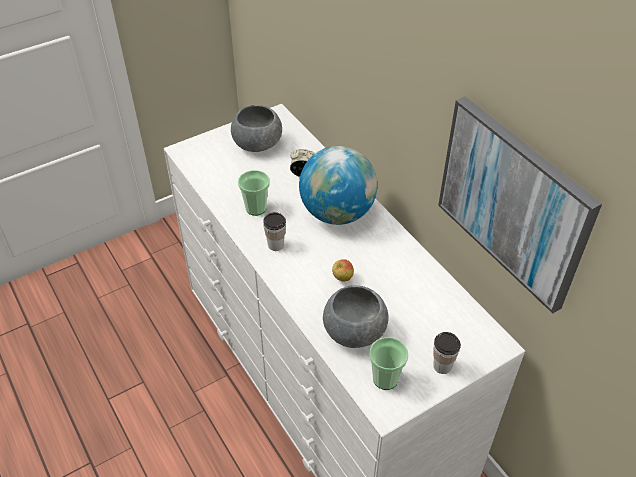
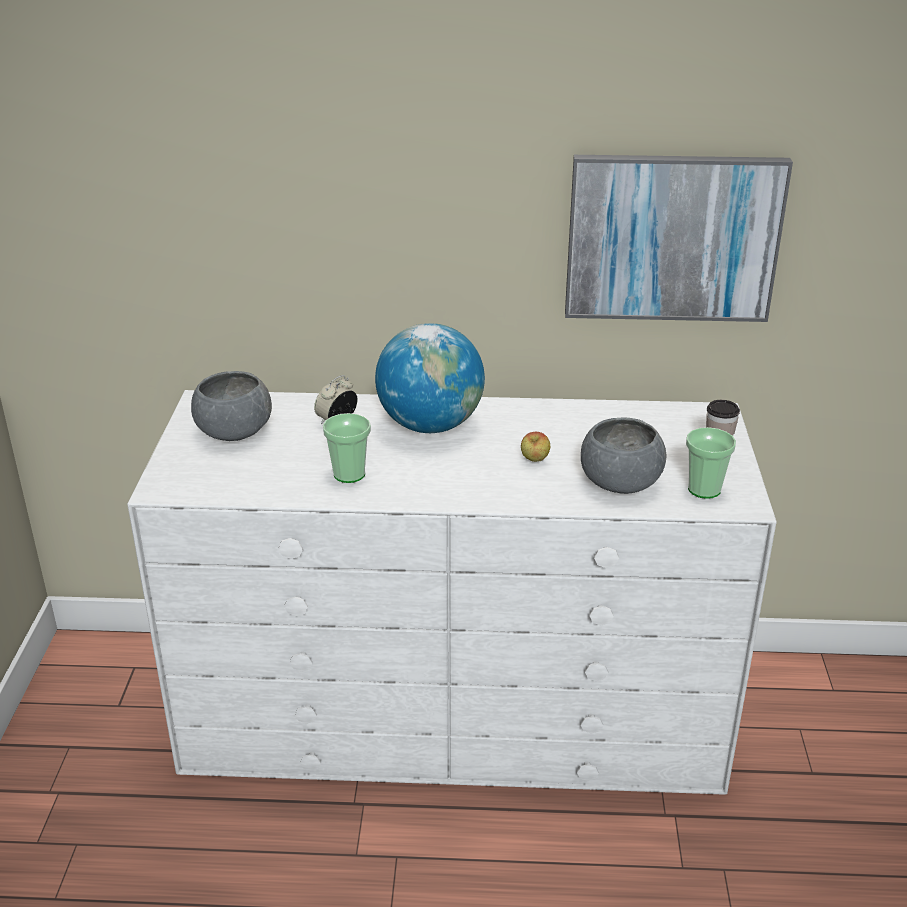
camera: 55 degrees left, 15 degrees down
(276, 245) = (430, 483): cup -> none

